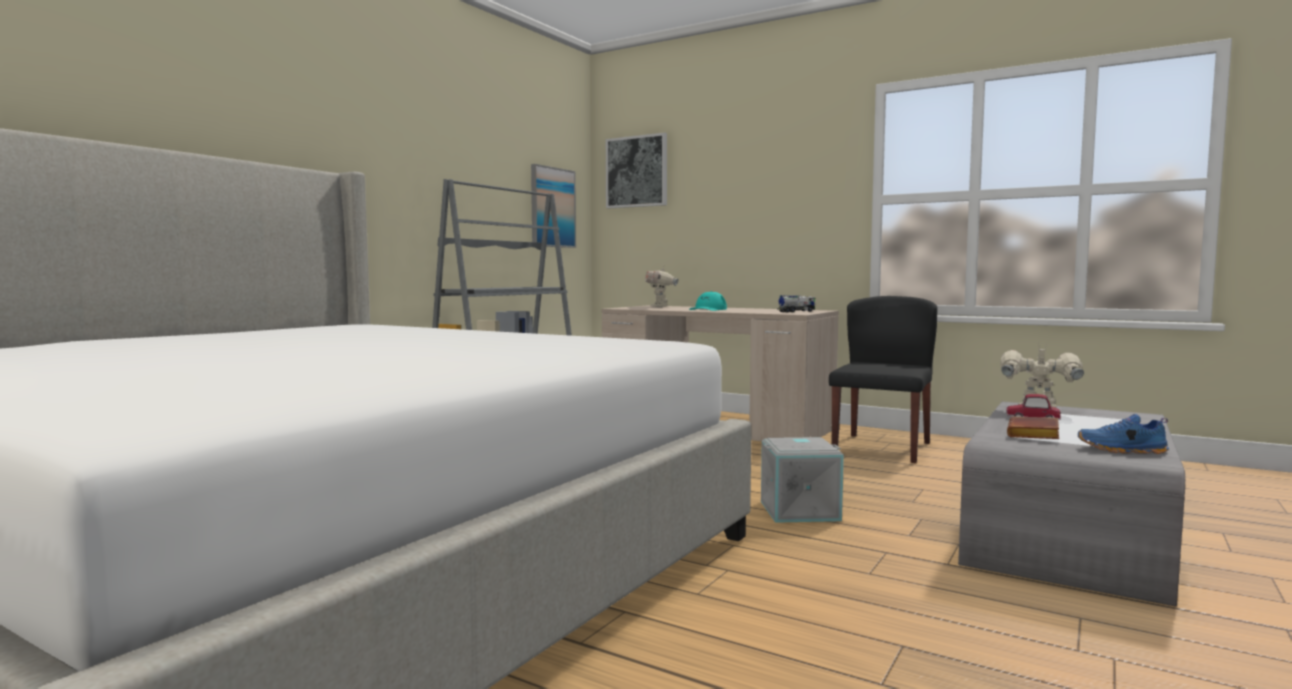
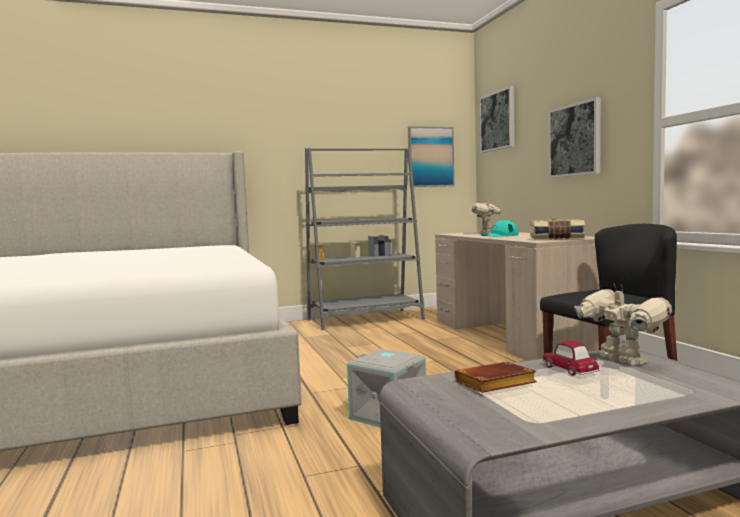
camera: 40 degrees right, 0 degrees up
(766, 206) = (575, 140): none -> picture
(796, 311) = (556, 238): toy truck -> book
(1122, 450) = (510, 419): blue shoe -> none

